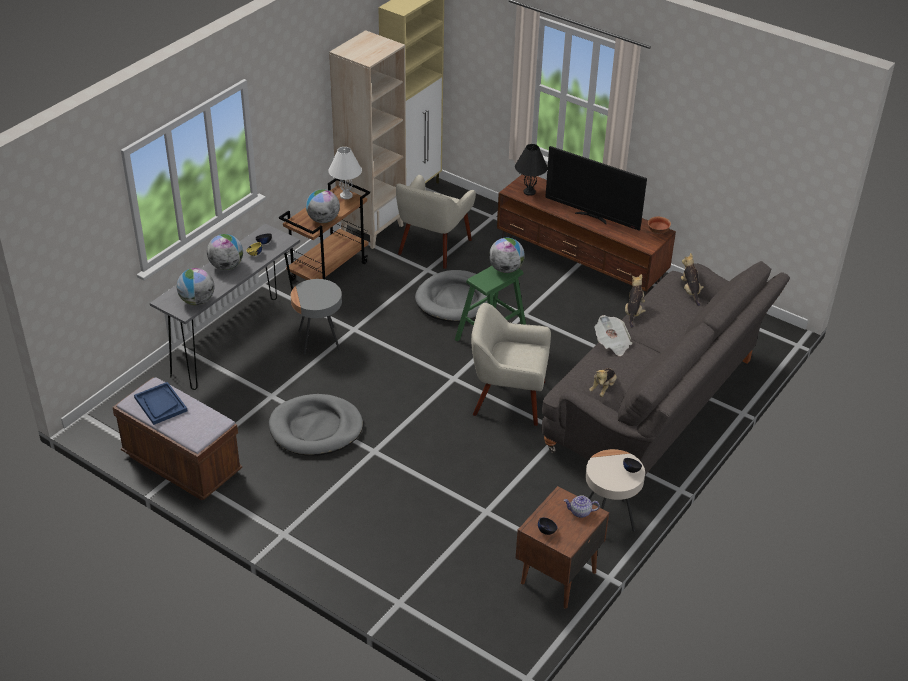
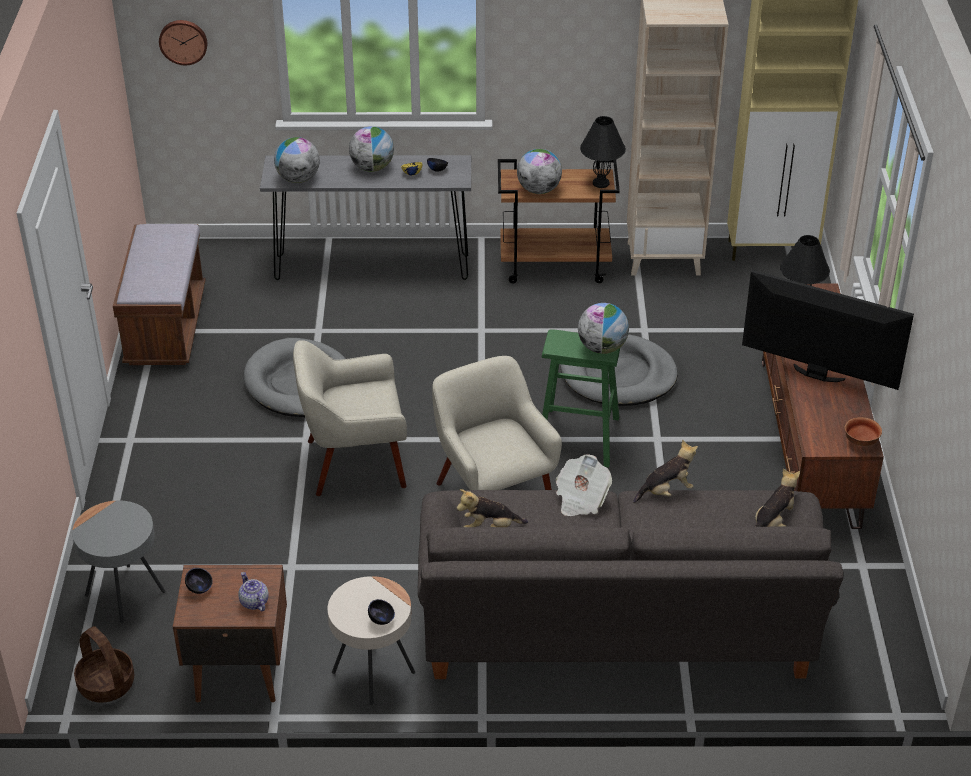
camera: 55 degrees right, 0 degrees up
(73, 246) = (183, 41): none -> wall clock
(160, 404) = (159, 246): blue tray -> none
(318, 341) = (435, 317): grey side table -> grey side table (125, 594)
(345, 196) = (600, 183): white table lamp -> black table lamp
(433, 247) = (690, 314): beige armchair -> beige armchair (354, 462)
(513, 646) = (106, 684): none -> basket
(592, 217) = (817, 375): television -> television turned 120 degrees clockwise

